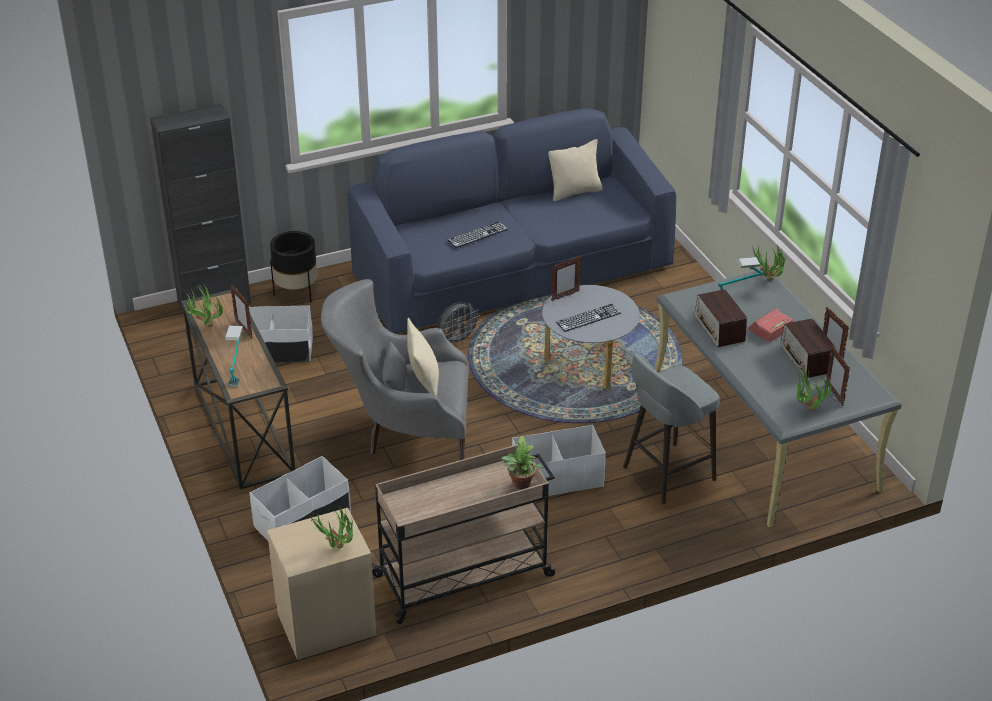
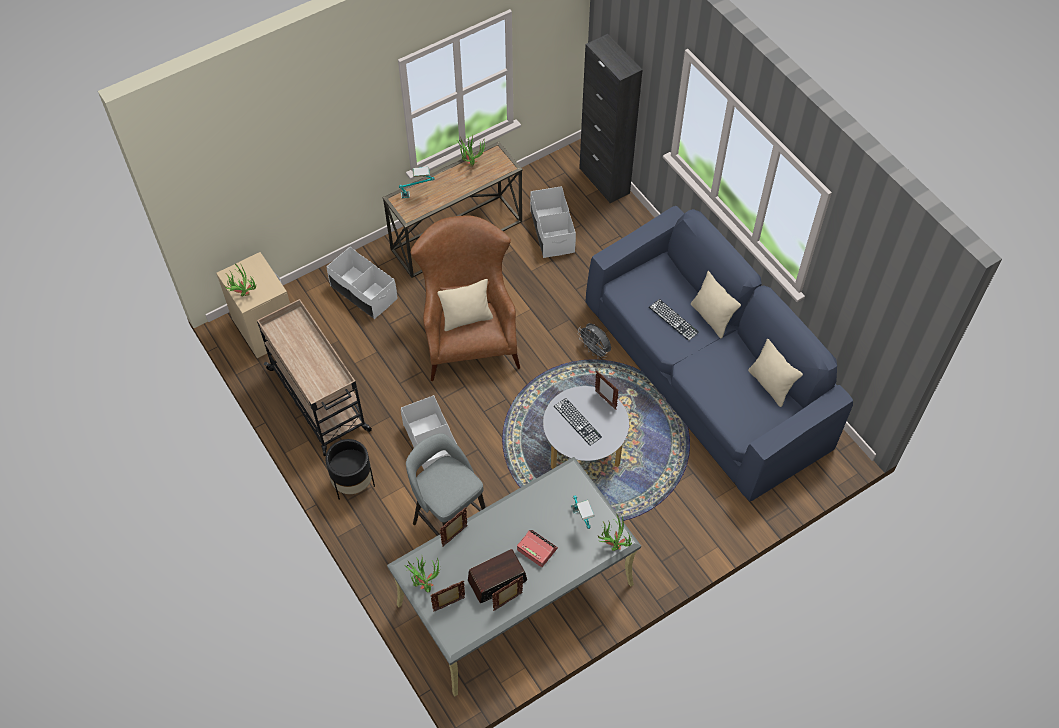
camera: 80 degrees right, 20 degrees up
(243, 330) = (470, 186): picture frame -> picture frame (455, 536)
(297, 292) = (632, 229): black planter -> black planter (353, 484)
(403, 433) = (468, 334): grey armchair -> brown armchair
(482, 212) = (711, 318): none -> beige pillow
(521, 485) = (320, 391): potted plant -> none
(719, 329) = (529, 508): radio -> none

